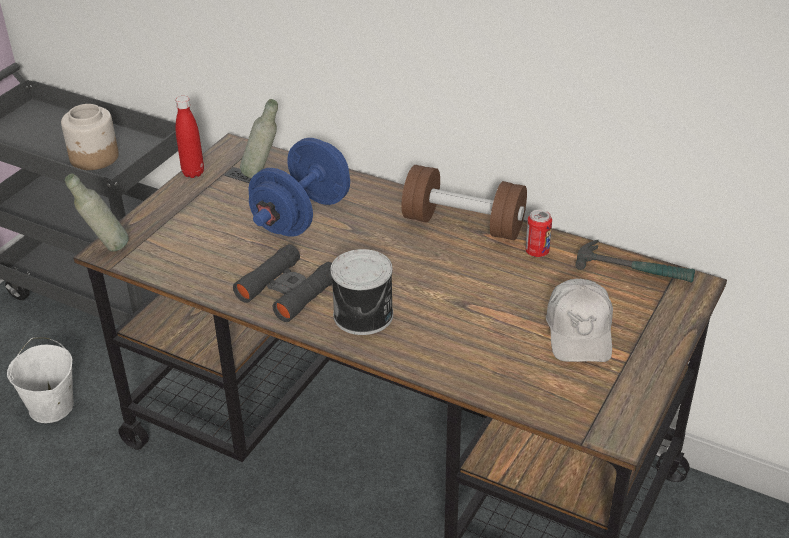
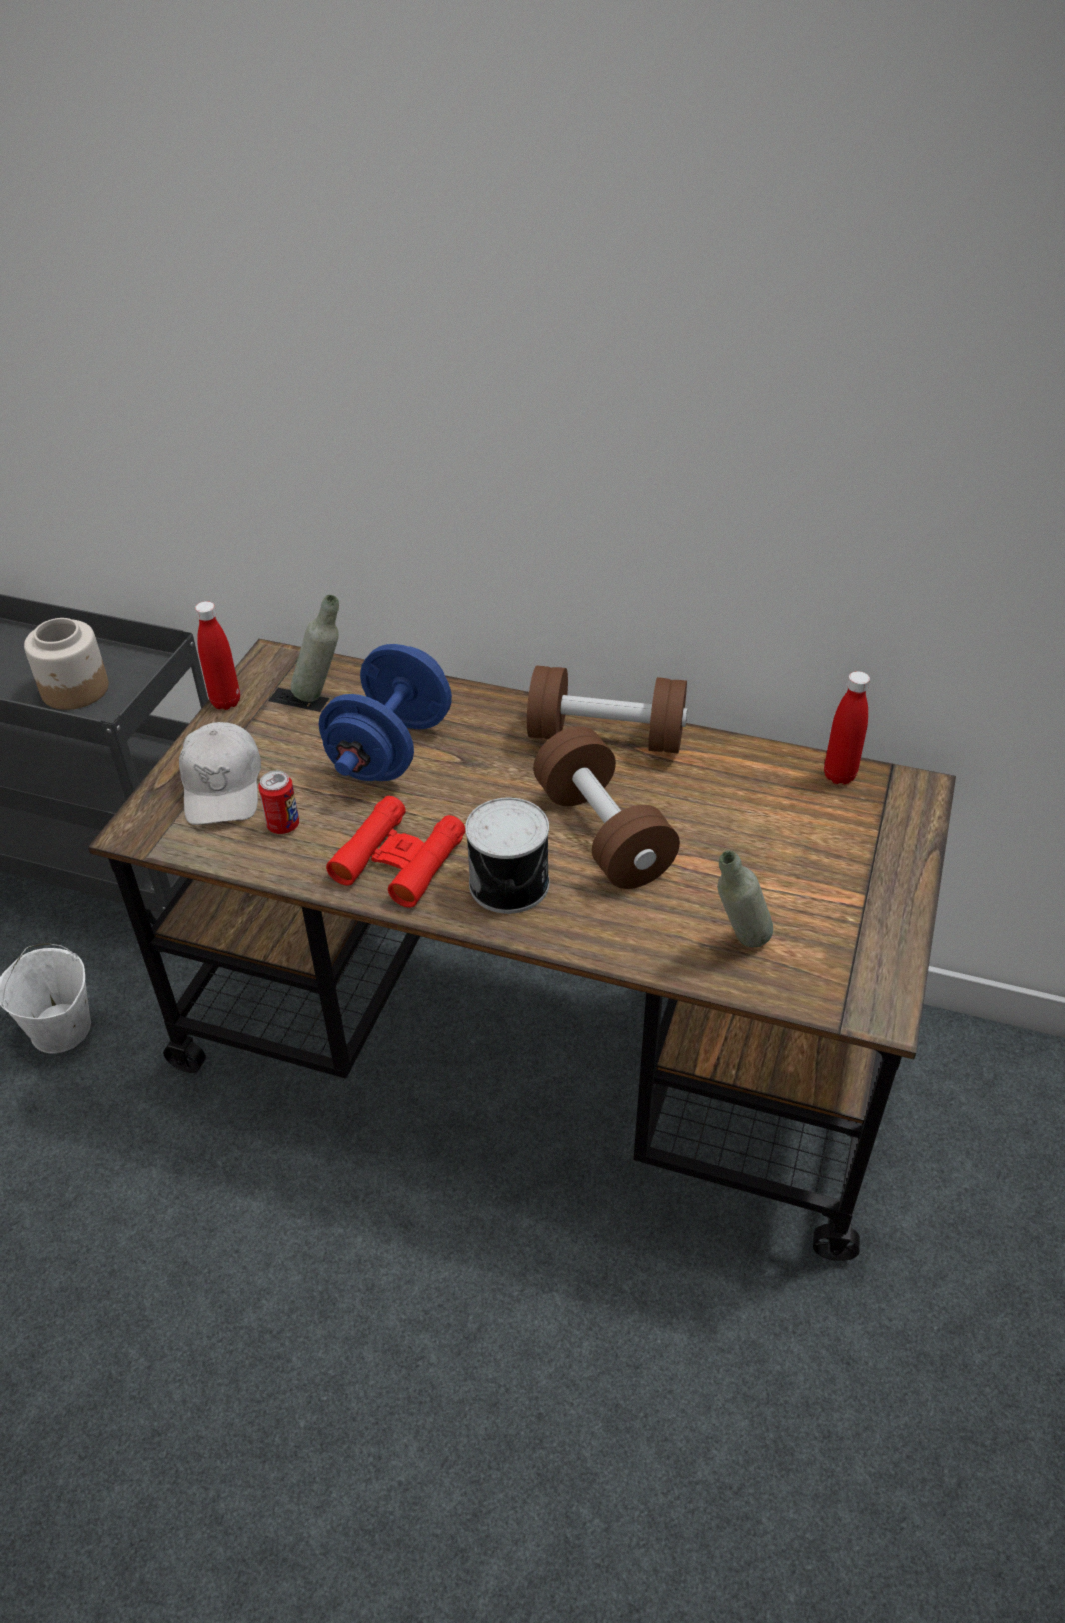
camera: 10 degrees left, 5 degrees up
(106, 249) = (132, 830): grey bottle -> grey bottle (738, 944)
(288, 290) = (399, 860): black binoculars -> red binoculars
(442, 289) = (603, 834): none -> brown dumbbell
(537, 252) = (710, 765): can -> can (283, 825)
(579, 332) = (794, 872): white cap -> white cap (223, 786)
(634, 269) = (839, 775): hammer -> red bottle

